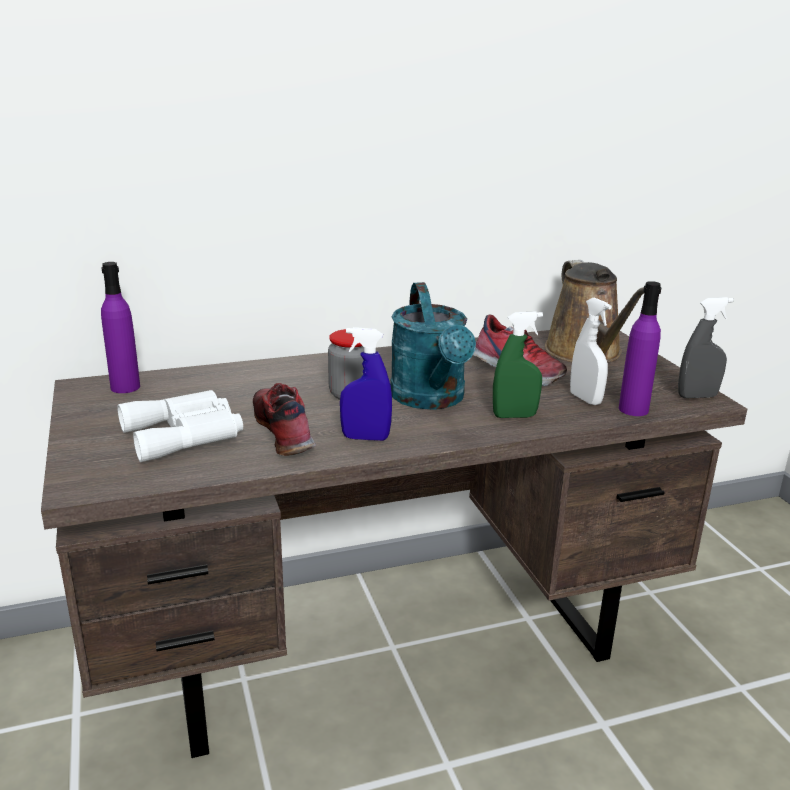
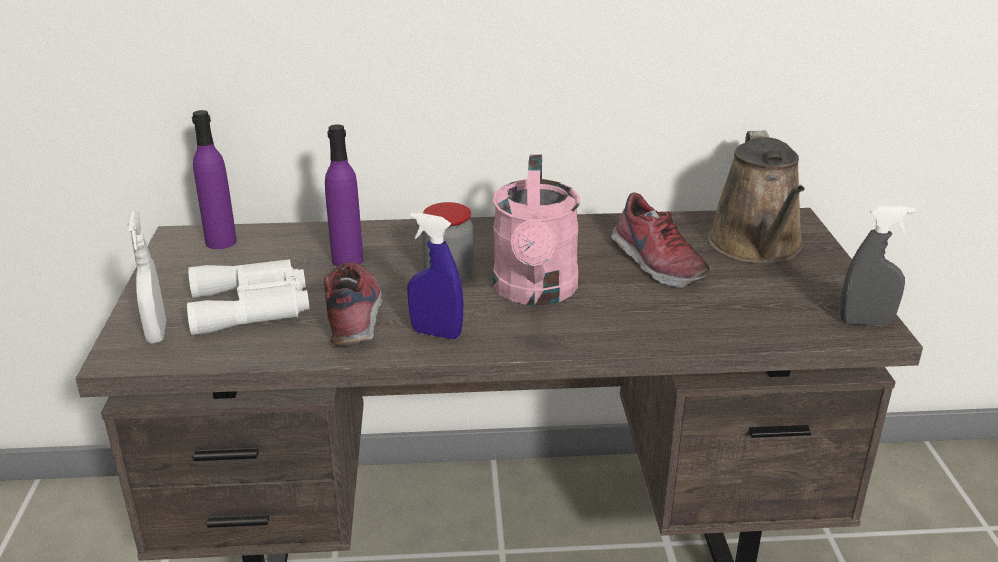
camera: 15 degrees right, 5 degrees up
(431, 400) = (535, 292): turquoise watering can -> pink watering can
(514, 416) = (620, 324): green spray bottle -> none
(585, 399) = (719, 311): white spray bottle -> white spray bottle (157, 333)
(633, 409) = (771, 332): purple bottle -> purple bottle (347, 260)

